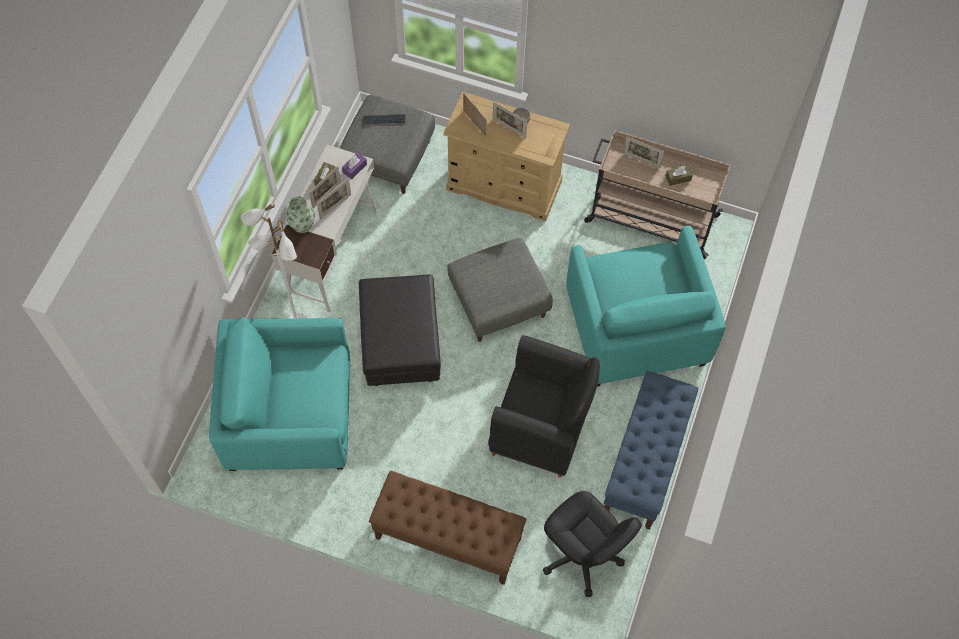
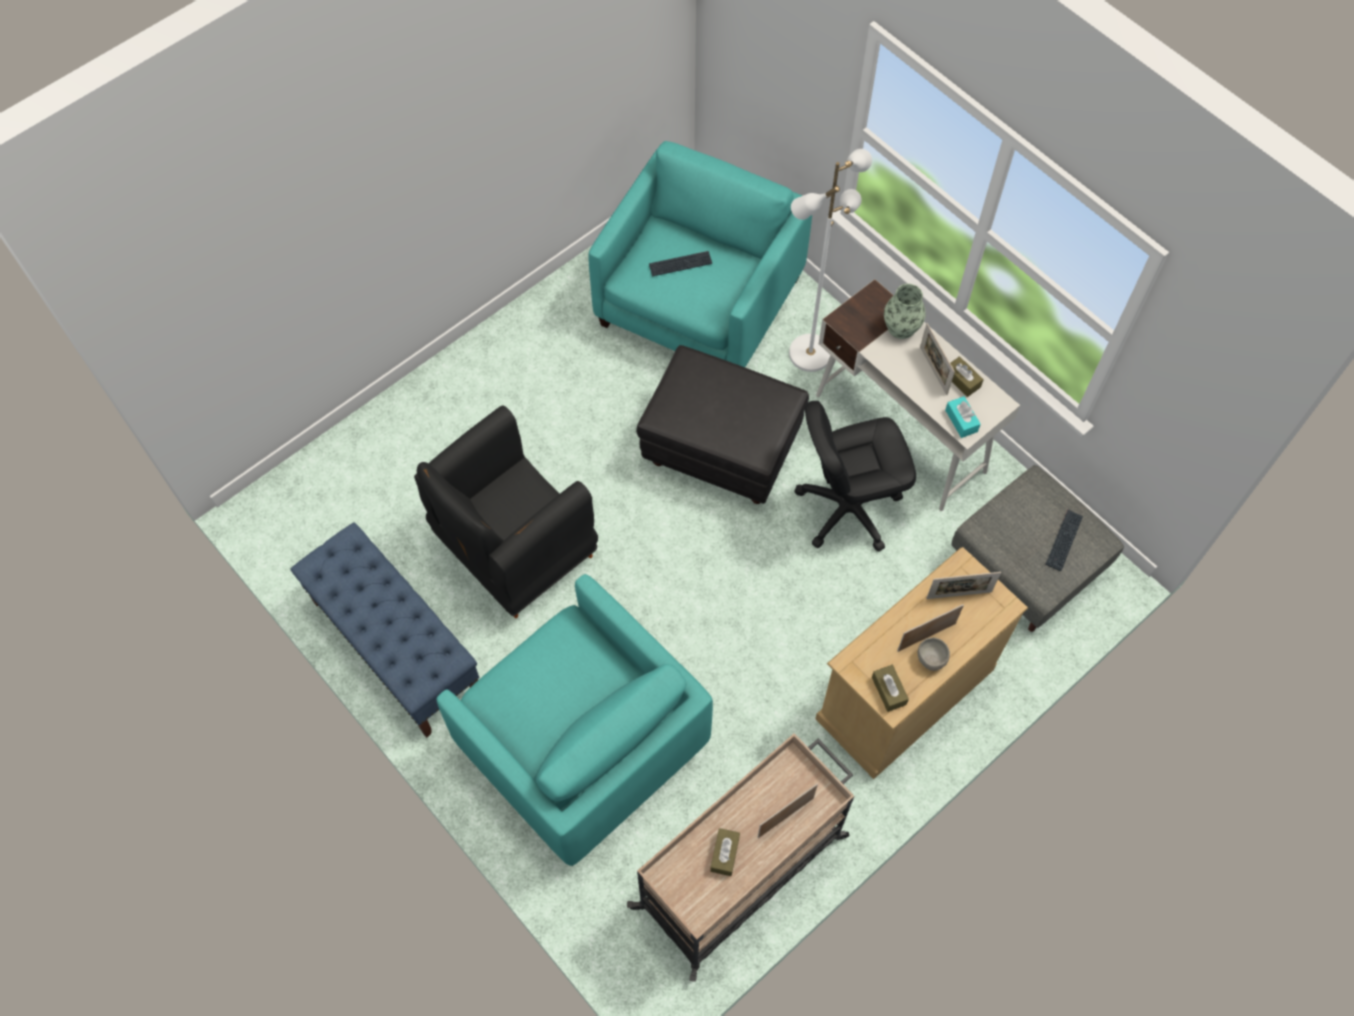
camera: 120 degrees right, 0 degrees up
(302, 393) = (680, 264): none -> keyboard
(335, 206) = (909, 373): picture frame -> none
(354, 168) = (961, 421): purple tissue box -> turquoise tissue box
(447, 538) = (452, 389): brown bench -> none
(498, 301) = (721, 592): grey ottoman -> none
(550, 133) = (888, 691): none -> brown tissue box
(581, 556) = (337, 512): black office chair -> black office chair (847, 508)
(635, 328) = (582, 744): turquoise armchair -> turquoise armchair turned 150 degrees counterclockwise

